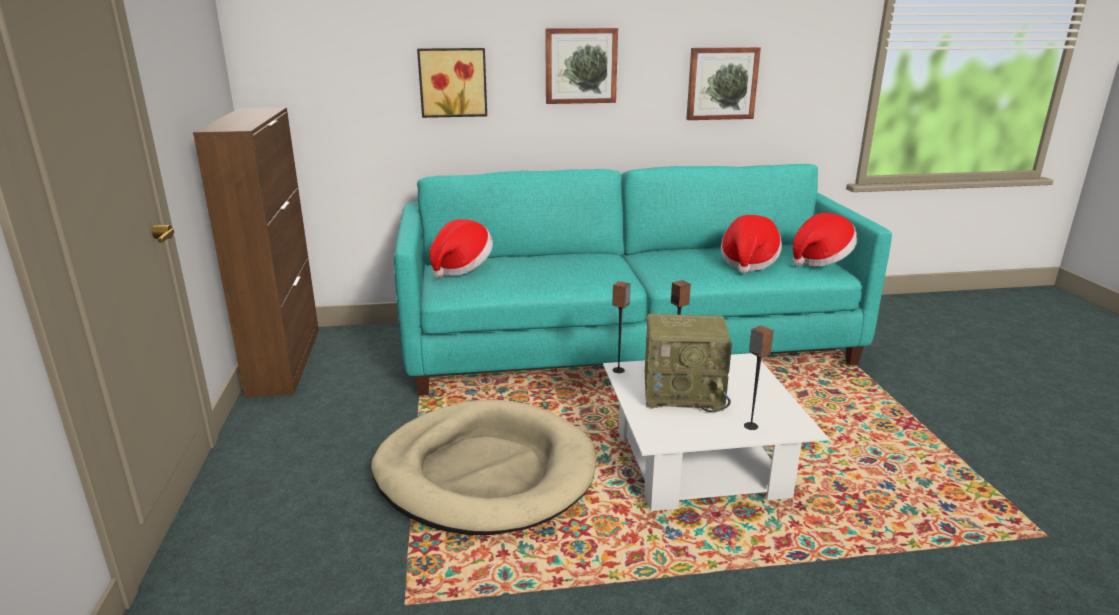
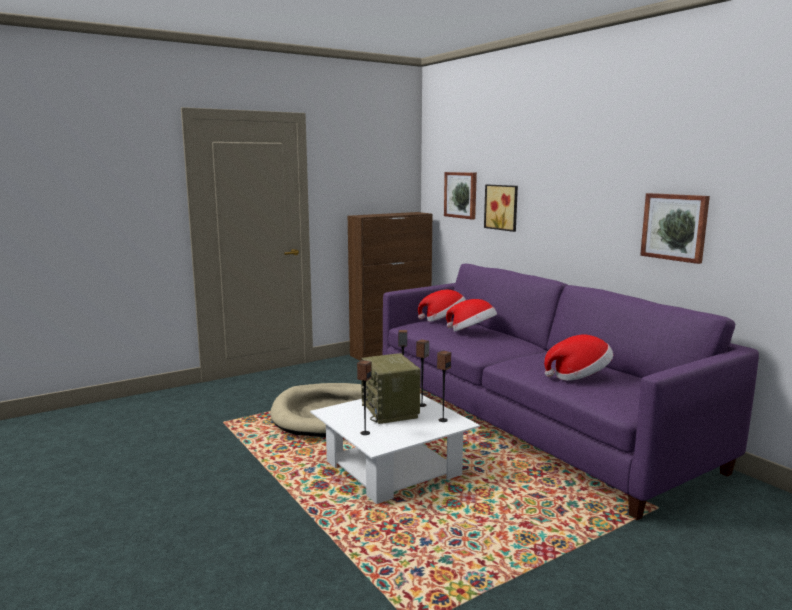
camera: 65 degrees right, 10 degrees down
(580, 66) = (571, 202): picture -> picture (461, 195)
(628, 344) = (531, 422): turquoise sofa -> purple sofa
(731, 368) = (442, 420): none -> speaker
(819, 260) = (635, 398): hat -> hat (472, 332)

